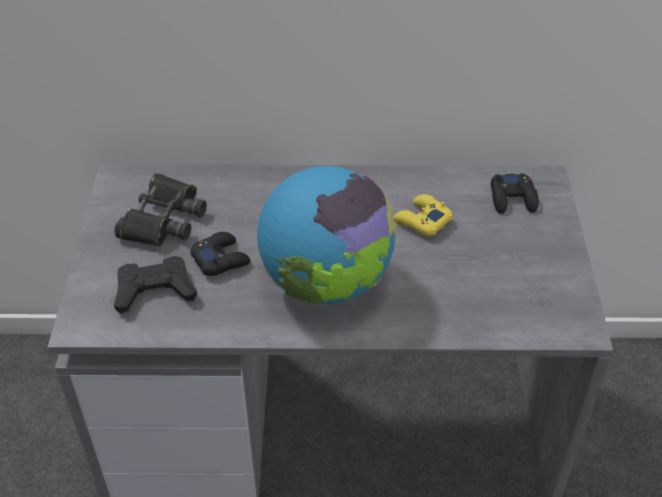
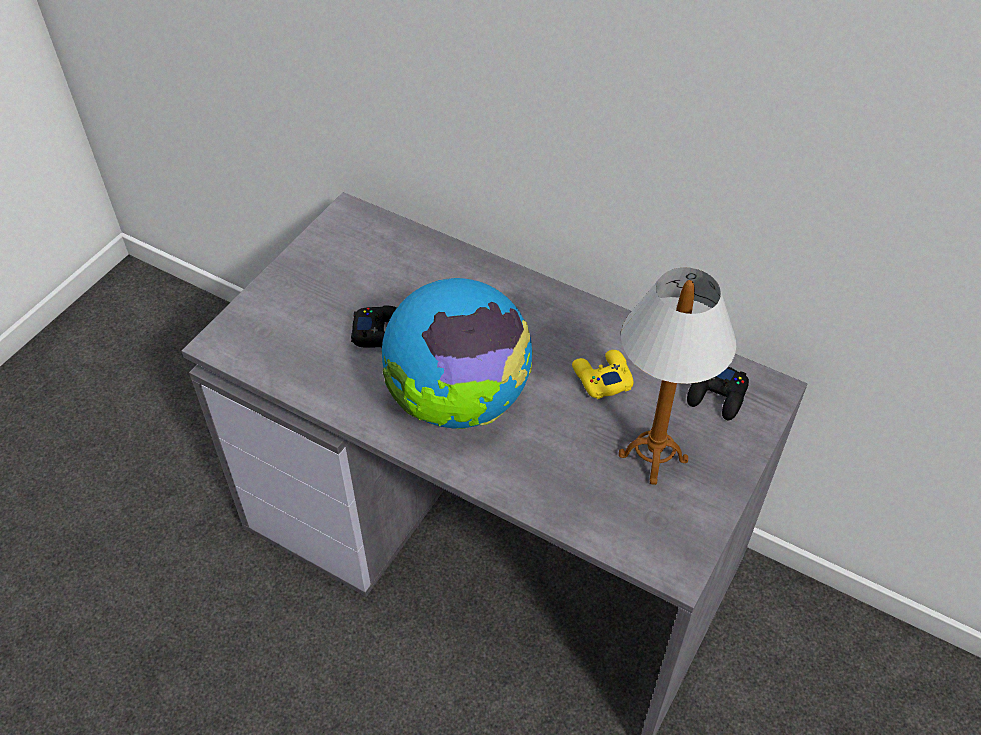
camera: 30 degrees right, 5 degrees up
(155, 290) = (302, 338): black game controller -> none
(163, 219) = (359, 271): black binoculars -> none
(503, 261) = (652, 458): none -> table lamp

